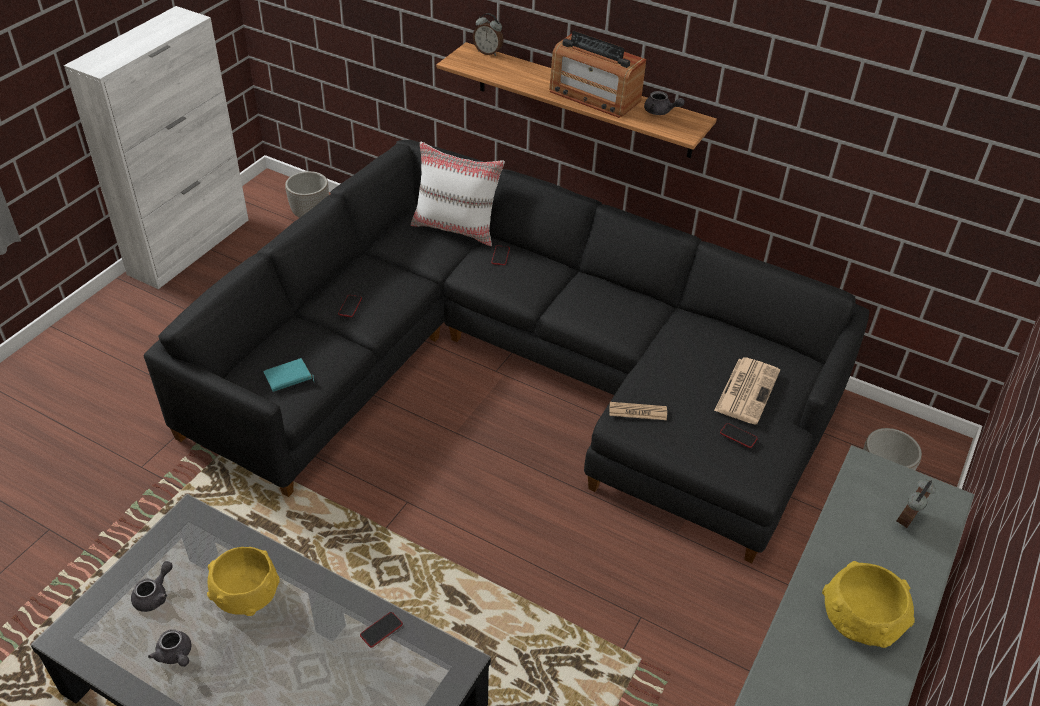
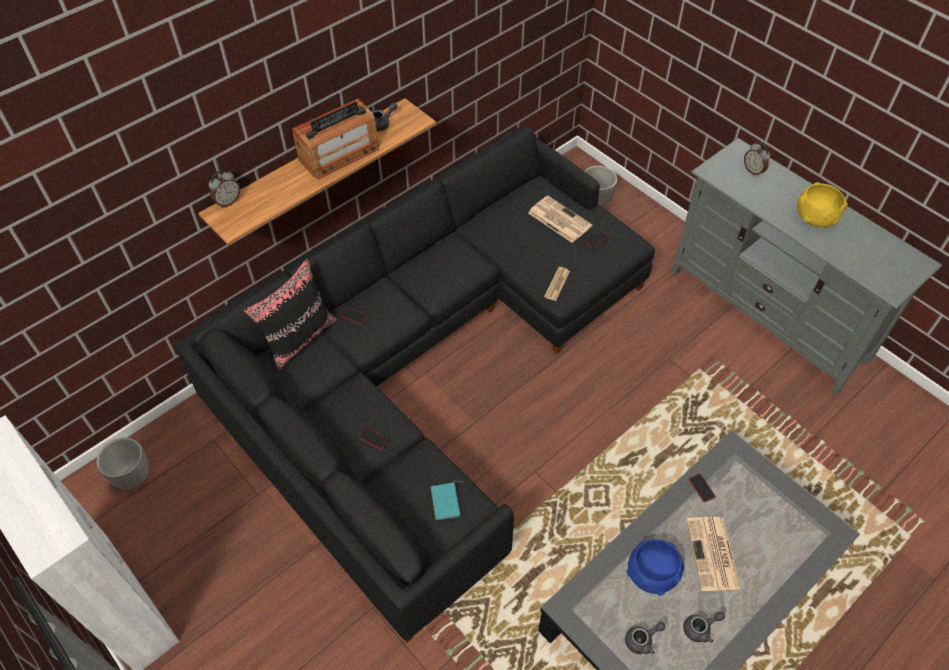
camera: 70 degrees left, 10 degrees up
(155, 595) = (642, 640): grey teapot -> grey teapot turned 105 degrees clockwise
(245, 592) = (653, 573): yellow bowl -> blue bowl
(283, 656) = (713, 554): none -> newspaper
(456, 228) = (299, 337): white pillow -> black pillow

